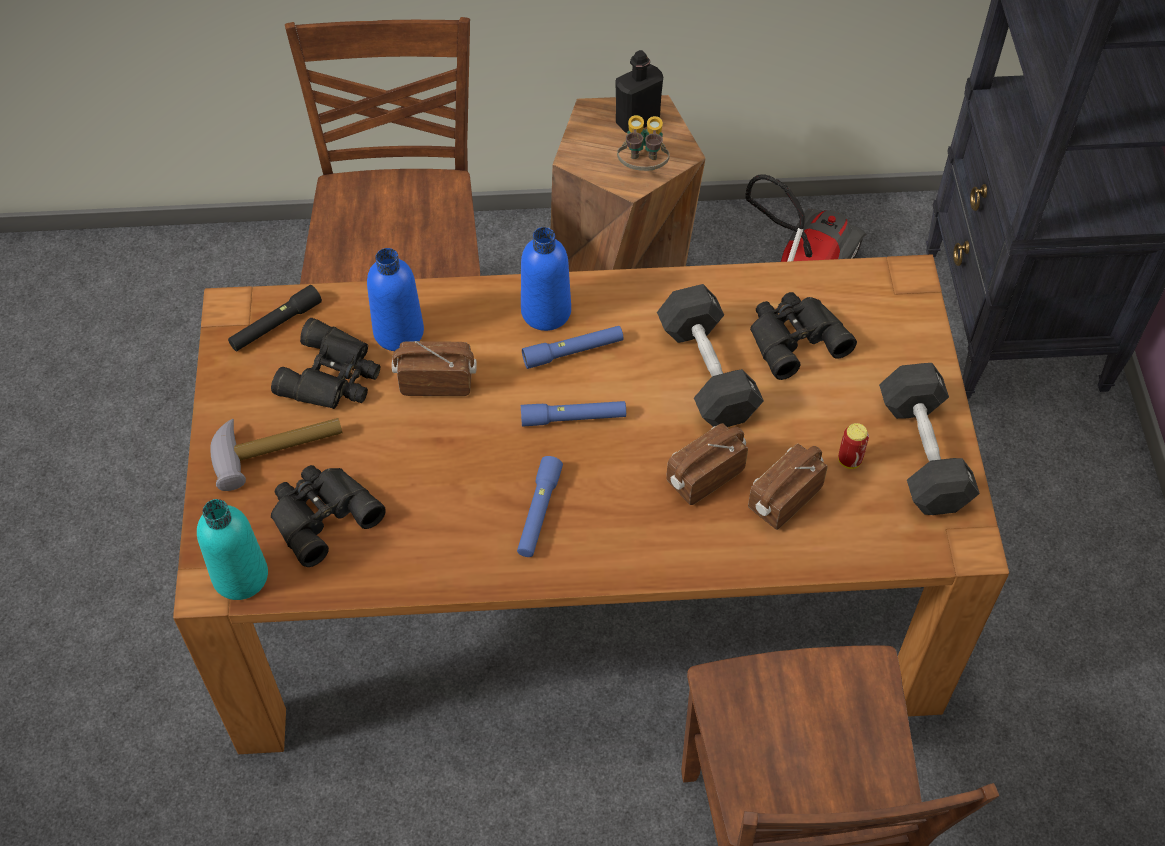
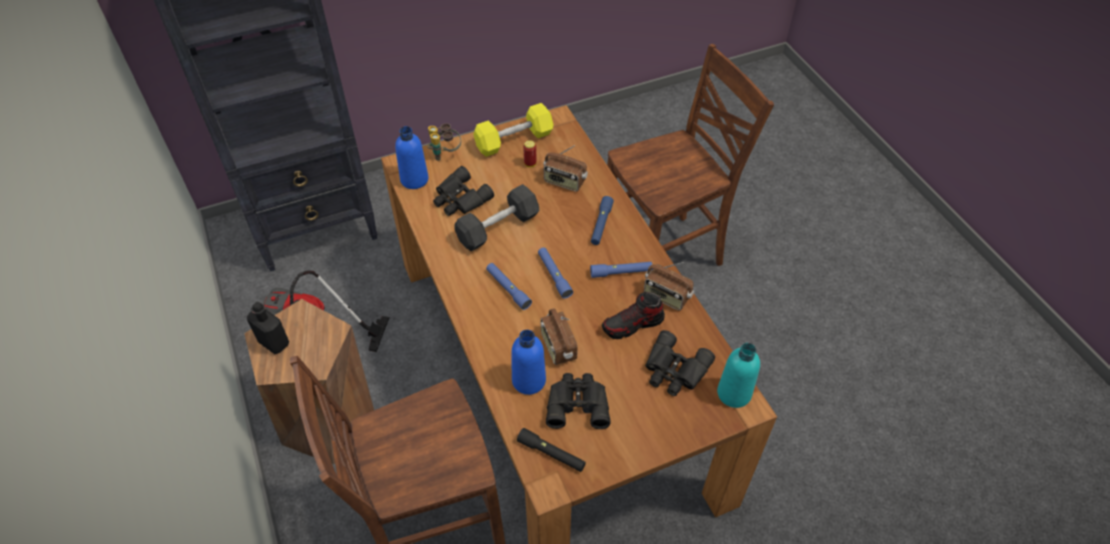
camera: 110 degrees left, 5 degrees down
(277, 447) = (642, 412): hammer -> none
(429, 491) = (633, 324): none -> shoe
(546, 312) = (483, 310): blue bottle -> blue bottle (414, 179)
(643, 167) = (318, 328): binoculars -> binoculars (445, 153)
(657, 521) = (601, 224): none -> blue flashlight
(704, 476) = (566, 213): radio -> radio (666, 297)
(923, 453) = (514, 140): black dumbbell -> yellow dumbbell

